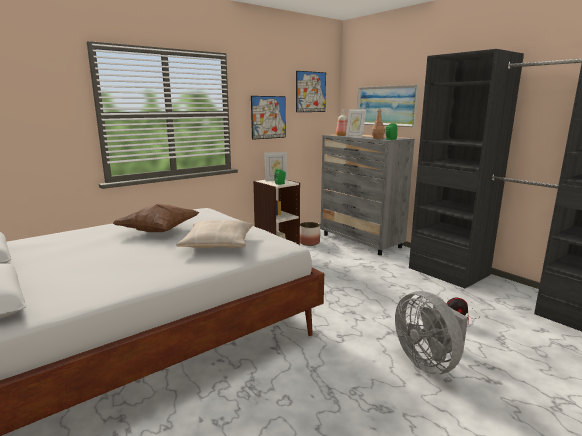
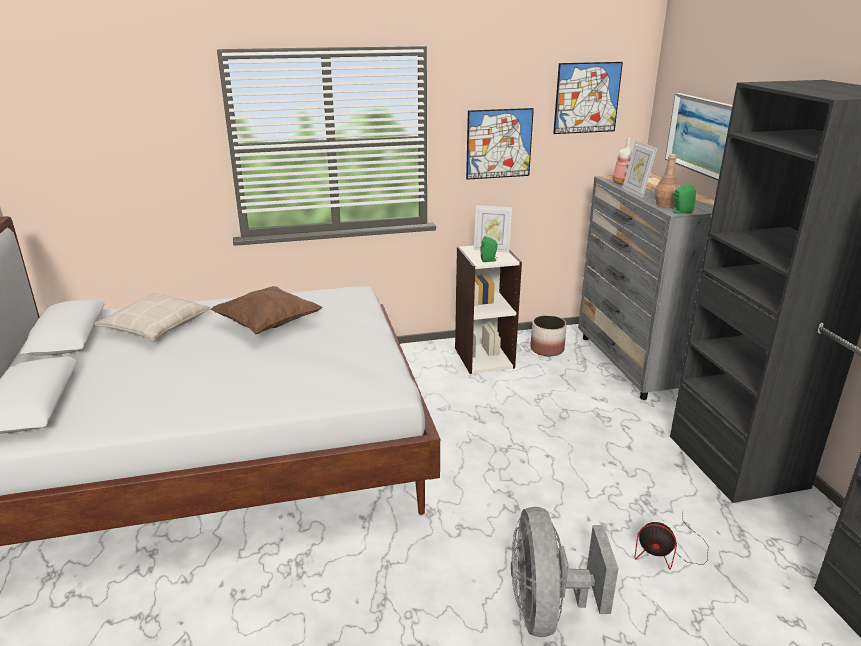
camera: 25 degrees right, 10 degrees up
(218, 243) = (310, 367): beige pillow -> beige pillow (155, 326)

